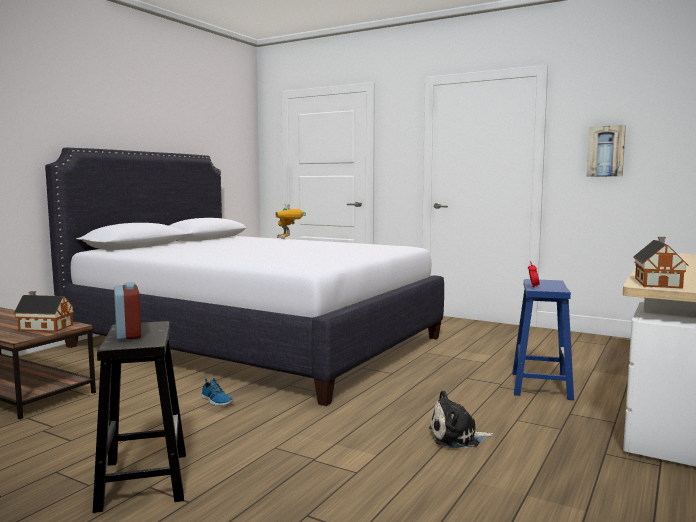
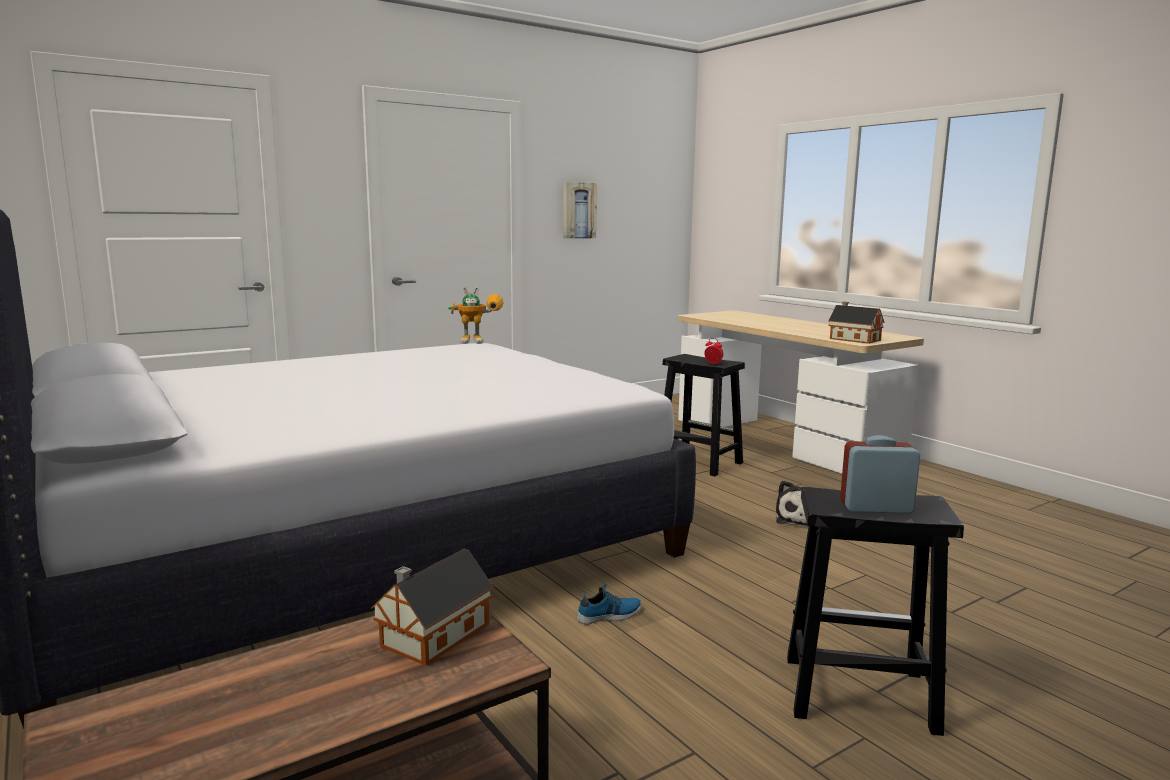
camera: 65 degrees left, 5 degrees up
(288, 238) = (248, 362): toy robot -> toy robot (481, 341)
(540, 385) = (697, 462): blue stool -> black stool

